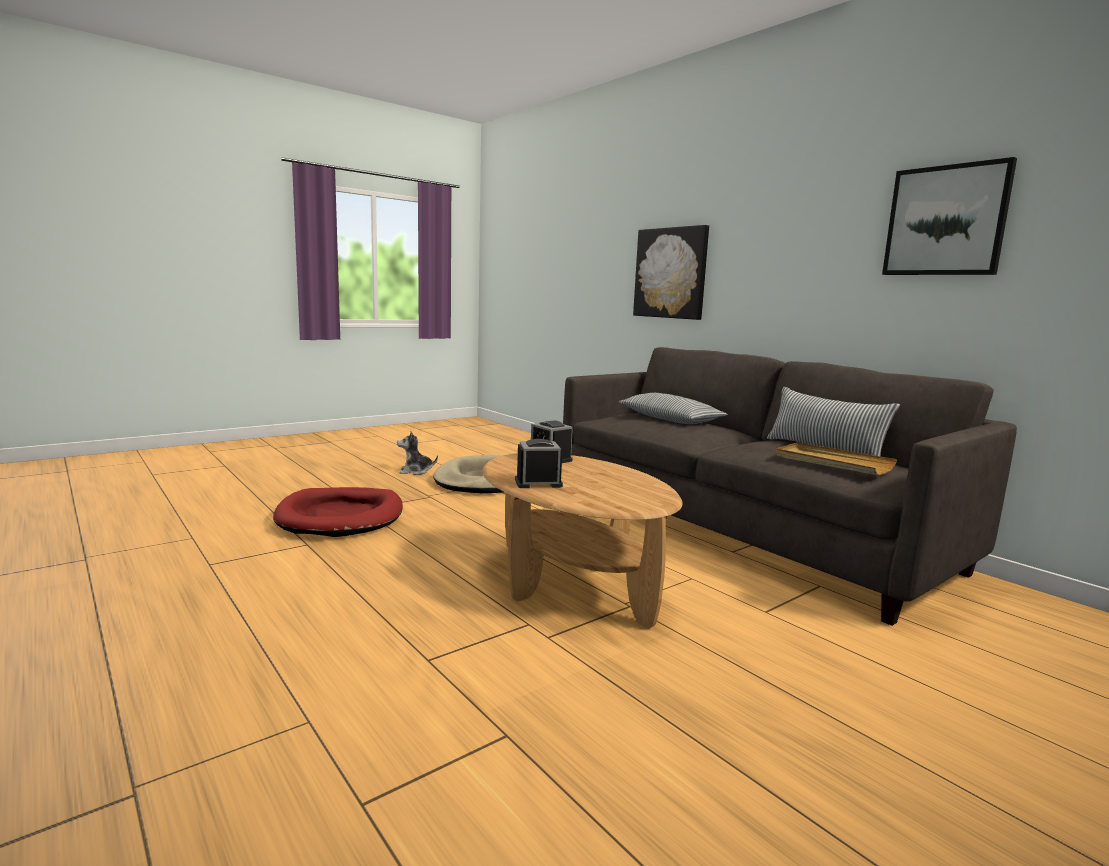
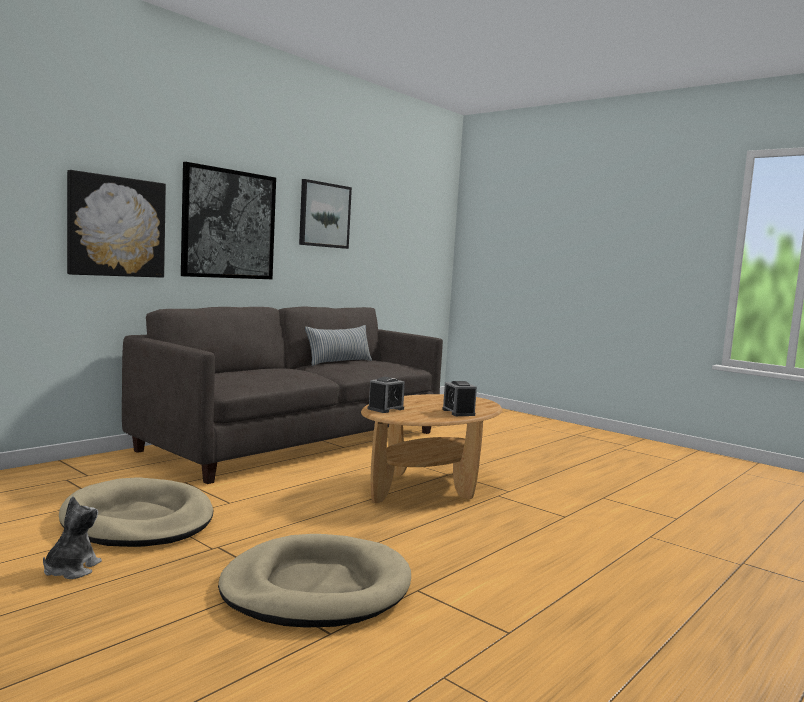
camera: 100 degrees left, 5 degrees down
(341, 517) = (316, 588): red dog bed -> beige dog bed
(415, 471) = (70, 570): plush toy -> plush toy turned 150 degrees counterclockwise
(669, 419) = (250, 373): pillow -> none
(776, 257) = (229, 224): none -> picture
(832, 462) = (381, 364): beige tray -> none

